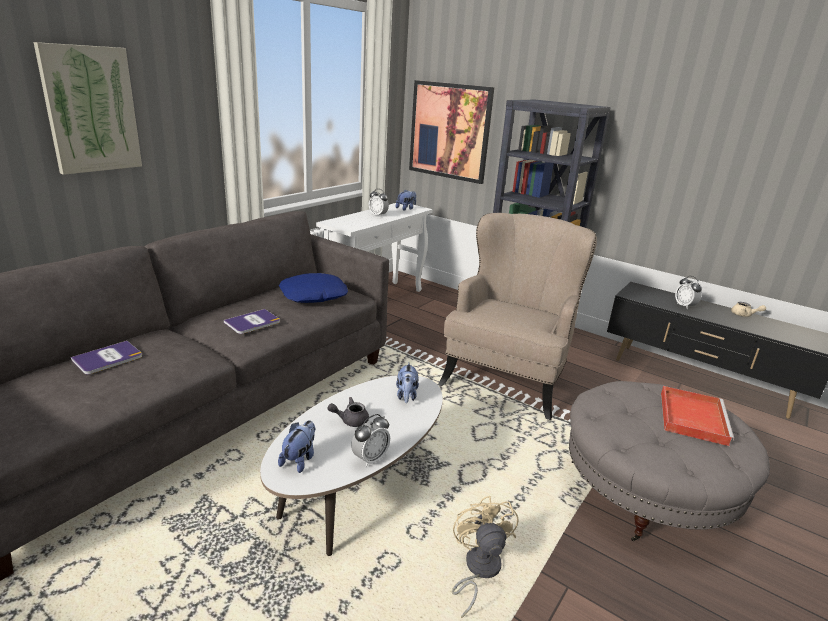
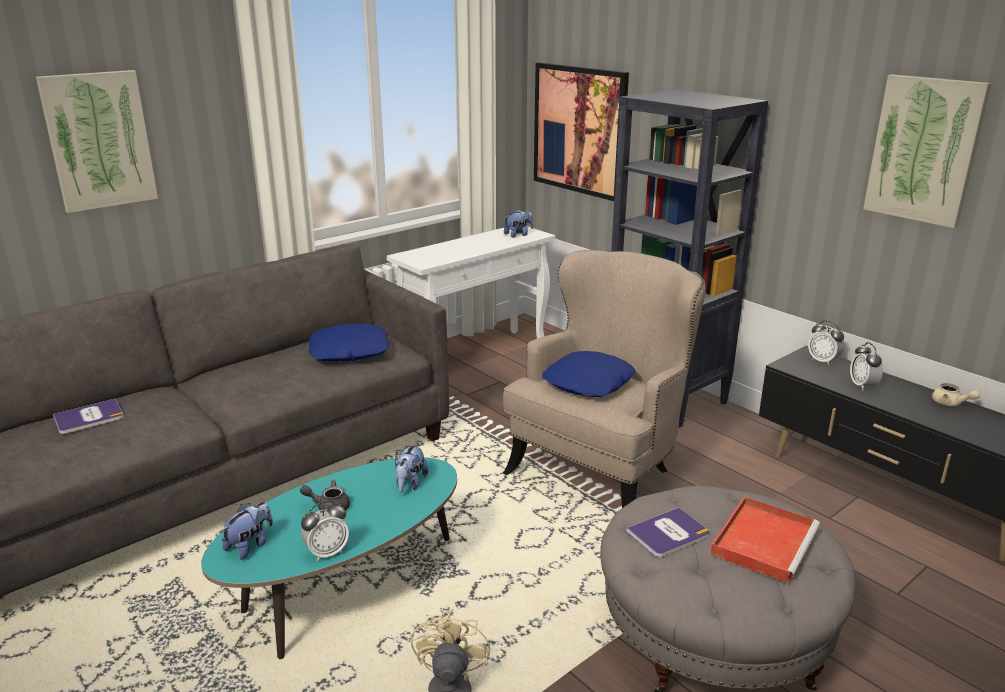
camera: 15 degrees right, 0 degrees up
(252, 322) = (260, 383): book -> book (668, 533)
(359, 489) = (347, 591): white coffee table -> turquoise coffee table
(378, 215) = (473, 245): alarm clock -> alarm clock (823, 361)
(508, 311) = (589, 383): none -> blue pillow
(730, 140) = (924, 150): none -> picture

